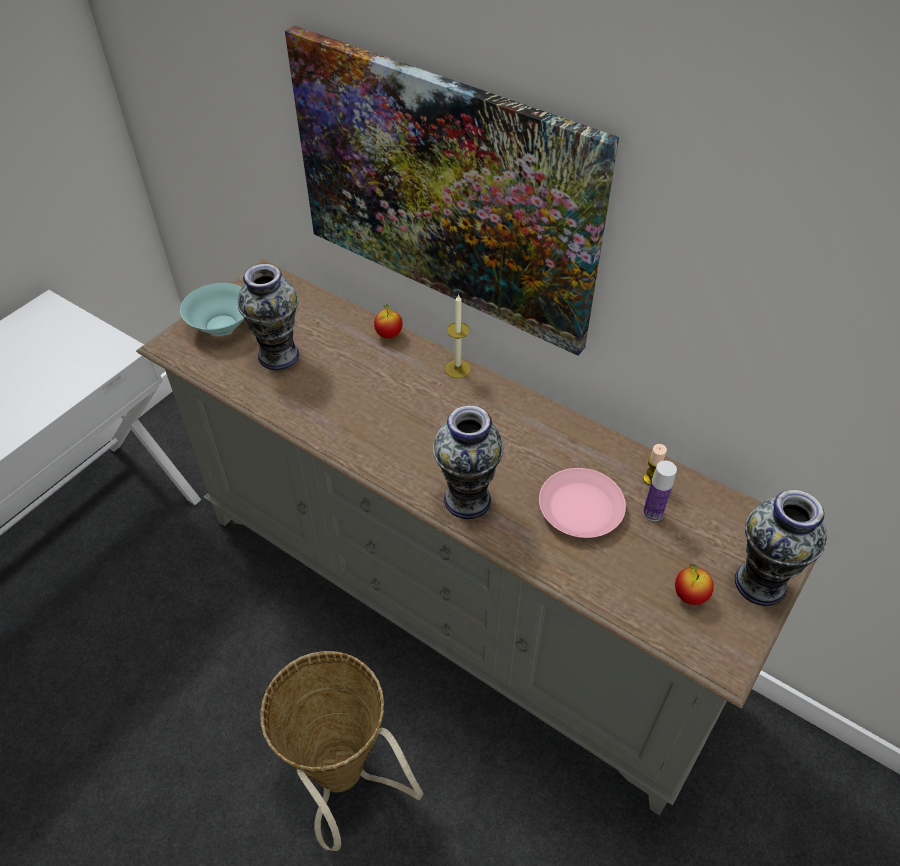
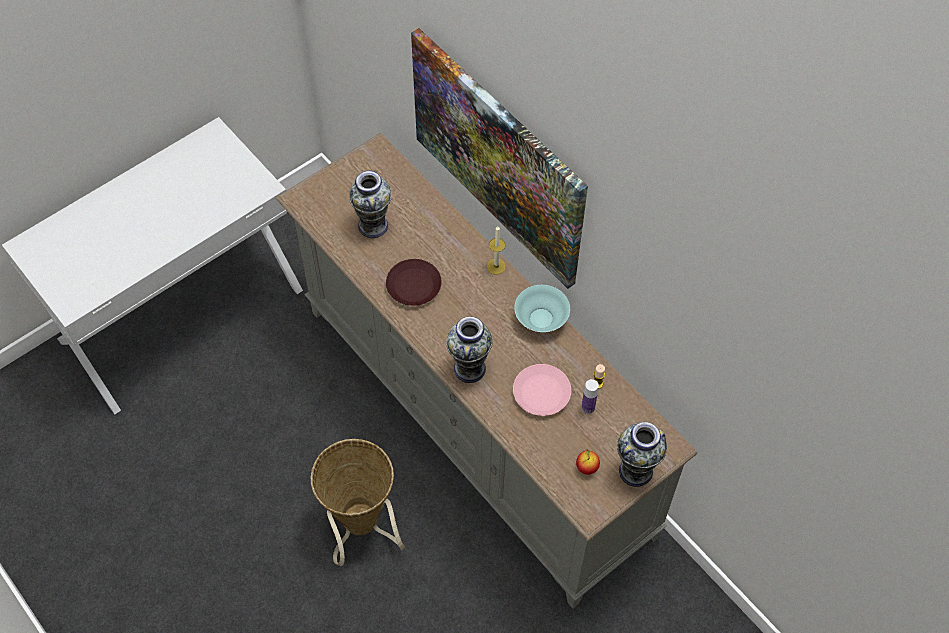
camera: 15 degrees right, 10 degrees up
(221, 324) = (338, 189): turquoise bowl -> turquoise bowl (541, 318)
(354, 414) = (413, 286): none -> brown plate
(389, 334) = (456, 225): apple -> none

